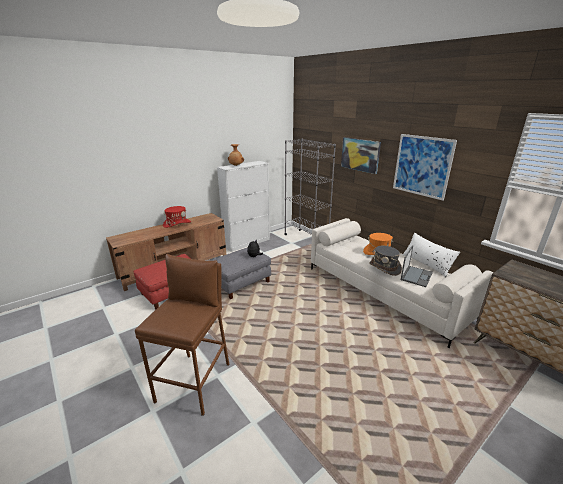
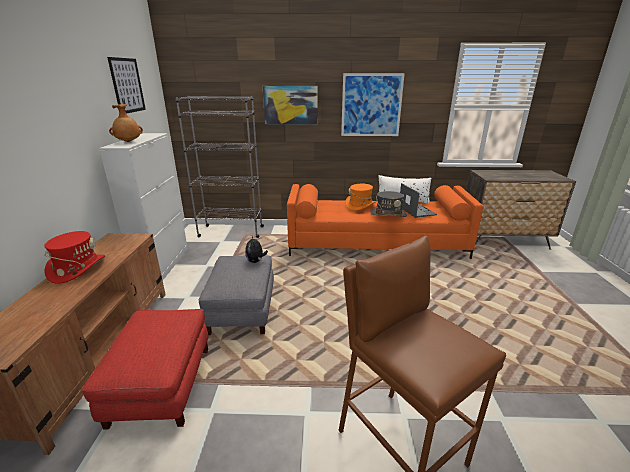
camera: 50 degrees left, 0 degrees up
(255, 131) = (127, 85): none -> picture
(384, 292) = (376, 244): white sofa -> orange sofa

